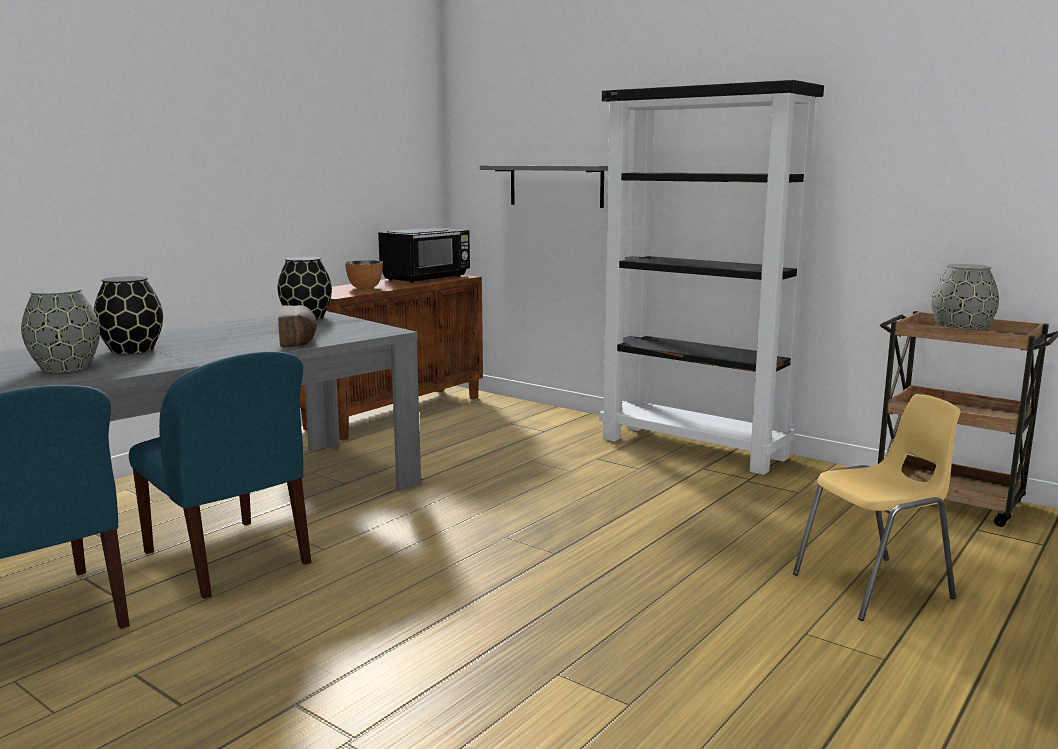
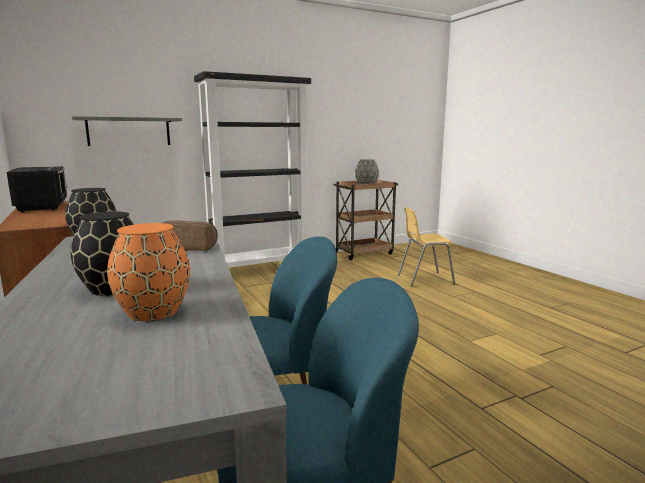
camera: 65 degrees left, 0 degrees up
(65, 368) = (154, 312): grey vase -> orange vase
(364, 288) = (41, 218): bowl -> none
(875, 587) = (424, 279): yellow chair -> yellow chair turned 105 degrees counterclockwise

